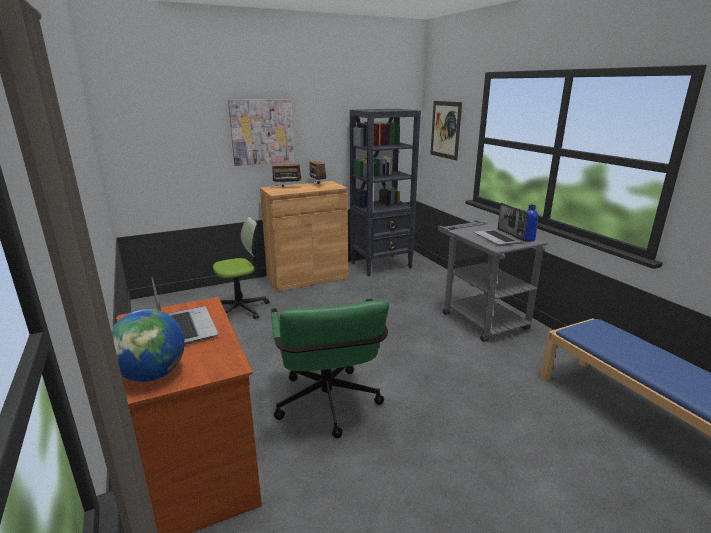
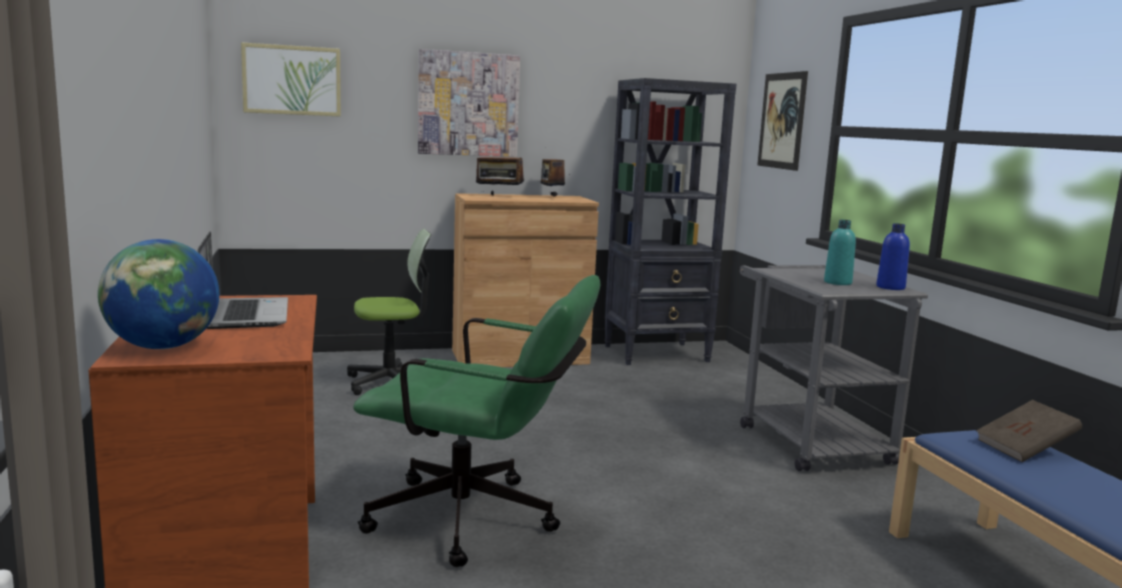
camera: 10 degrees right, 10 degrees down
(148, 126) = (292, 80): none -> picture
(328, 408) = (478, 521): green office chair -> green office chair turned 75 degrees counterclockwise
(498, 238) = (837, 282): laptop -> turquoise bottle
(613, 334) = (1025, 449): none -> brown book

